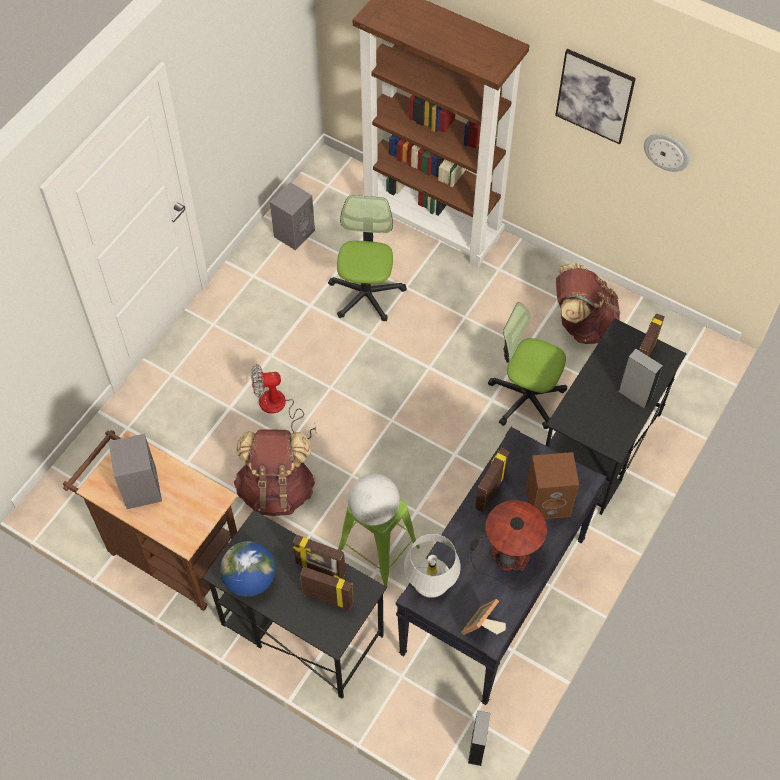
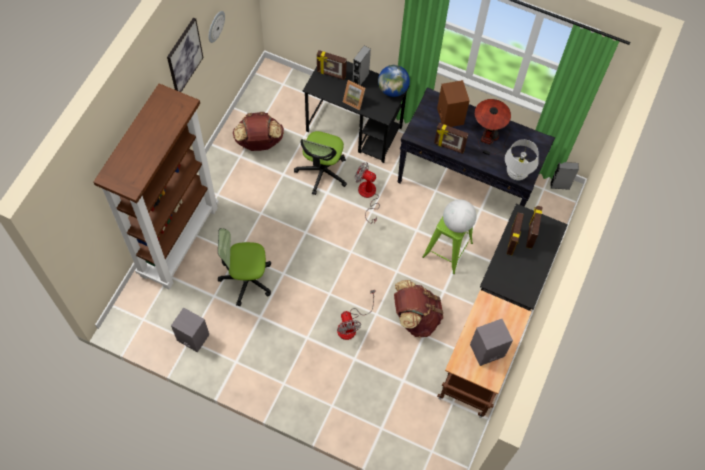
camera: 100 degrees left, 5 degrees up
(250, 579) = (528, 280): globe -> globe (392, 89)
(481, 452) = (368, 196): none -> fan
(482, 628) = (537, 145): picture frame -> picture frame (354, 100)

